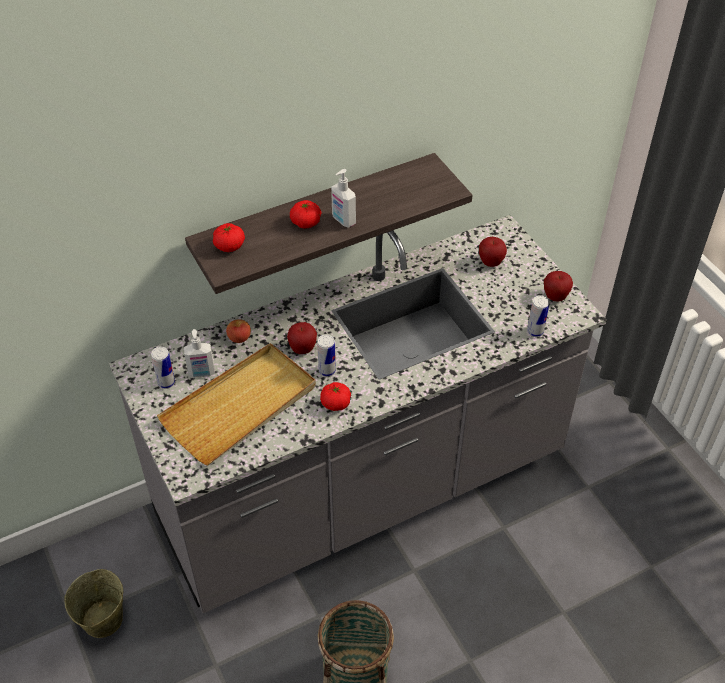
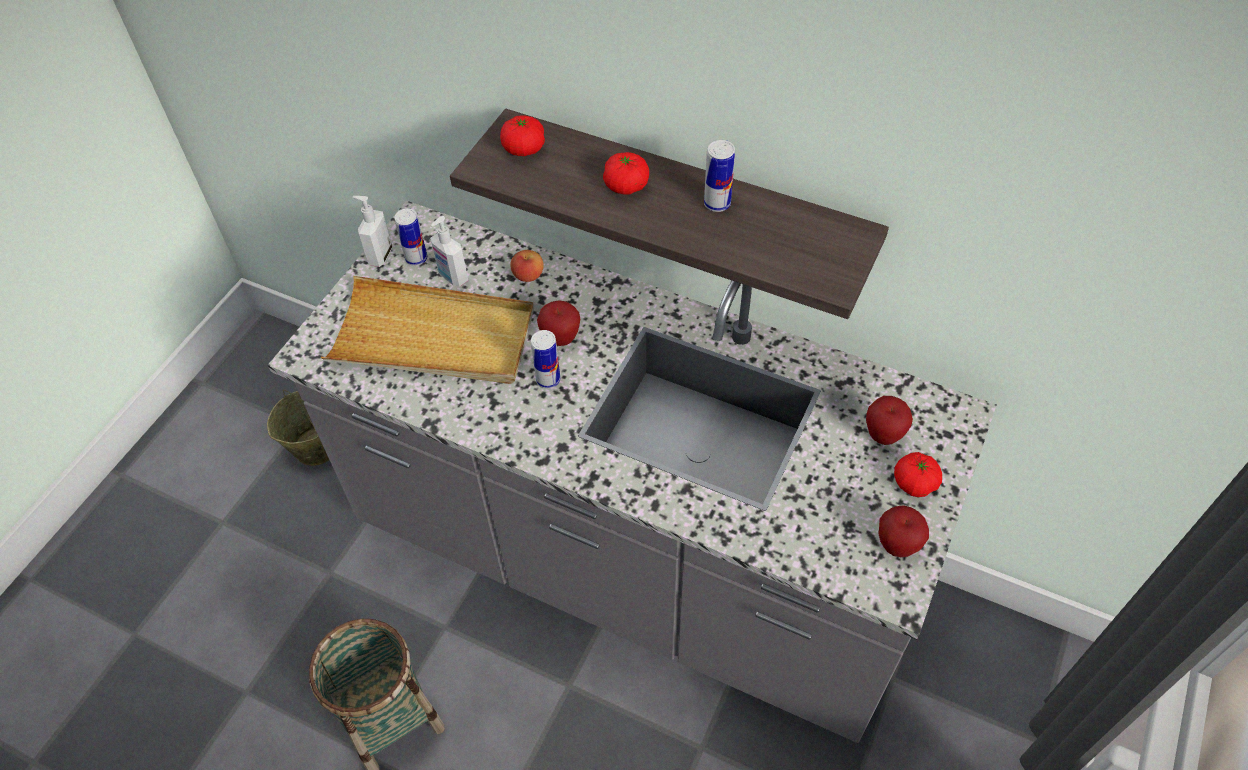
camera: 55 degrees right, 5 degrees up
(336, 403) = (506, 418): tomato -> tomato (914, 483)
(343, 220) = (664, 215): soap dispenser -> soap dispenser (379, 255)
(535, 331) = (810, 557): can -> can (717, 203)

